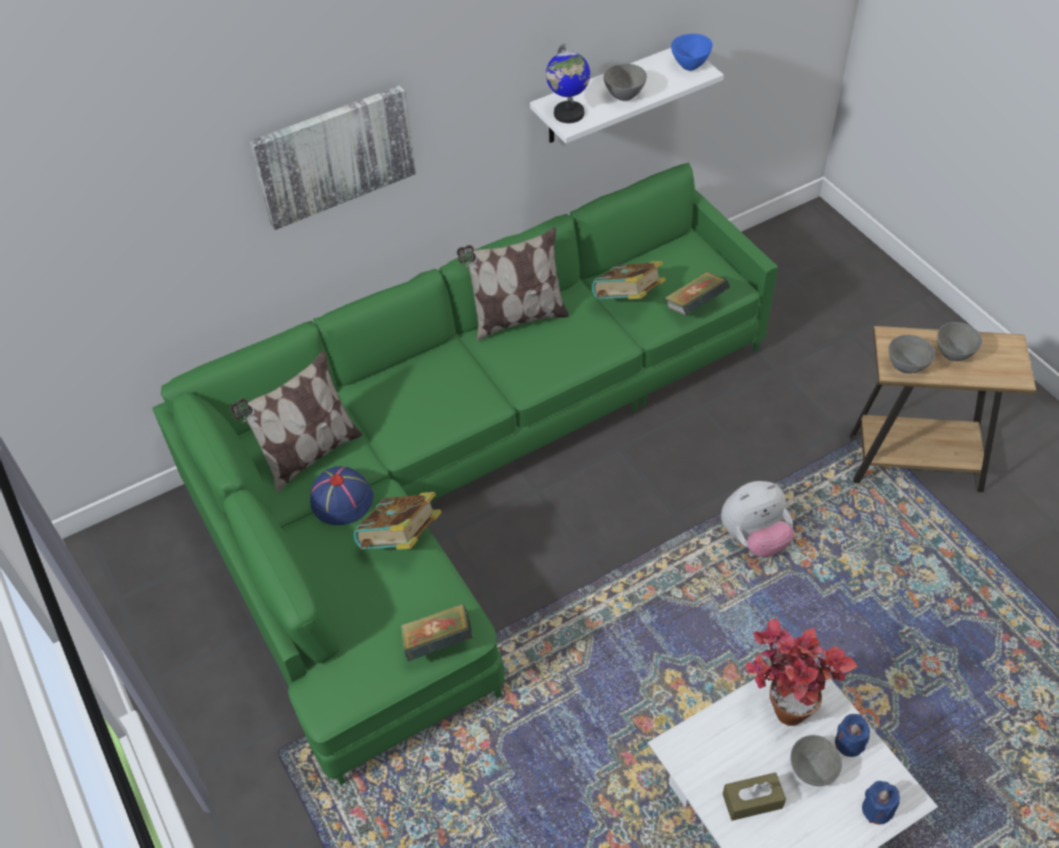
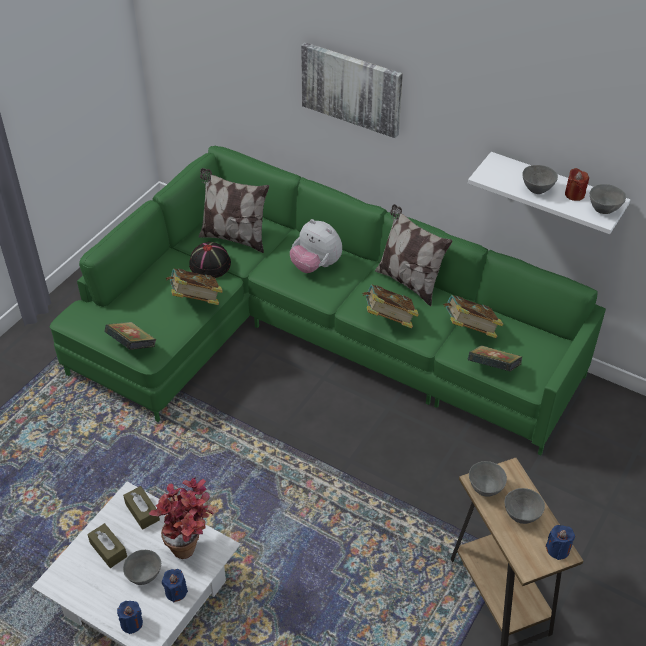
camera: 60 degrees right, 5 degrees down
(341, 499) = (210, 264): blue hat -> black hat
(566, 361) = (388, 320): none -> book
(568, 114) = (493, 172): globe -> none
(651, 74) = (574, 194): none -> red candle
(690, 65) = (604, 210): blue bowl -> grey bowl
(708, 740) = (142, 512): none -> brown tissue box
(754, 537) = (359, 512): plush toy -> plush toy (316, 266)
(1005, 346) = (558, 549): none -> blue candle

